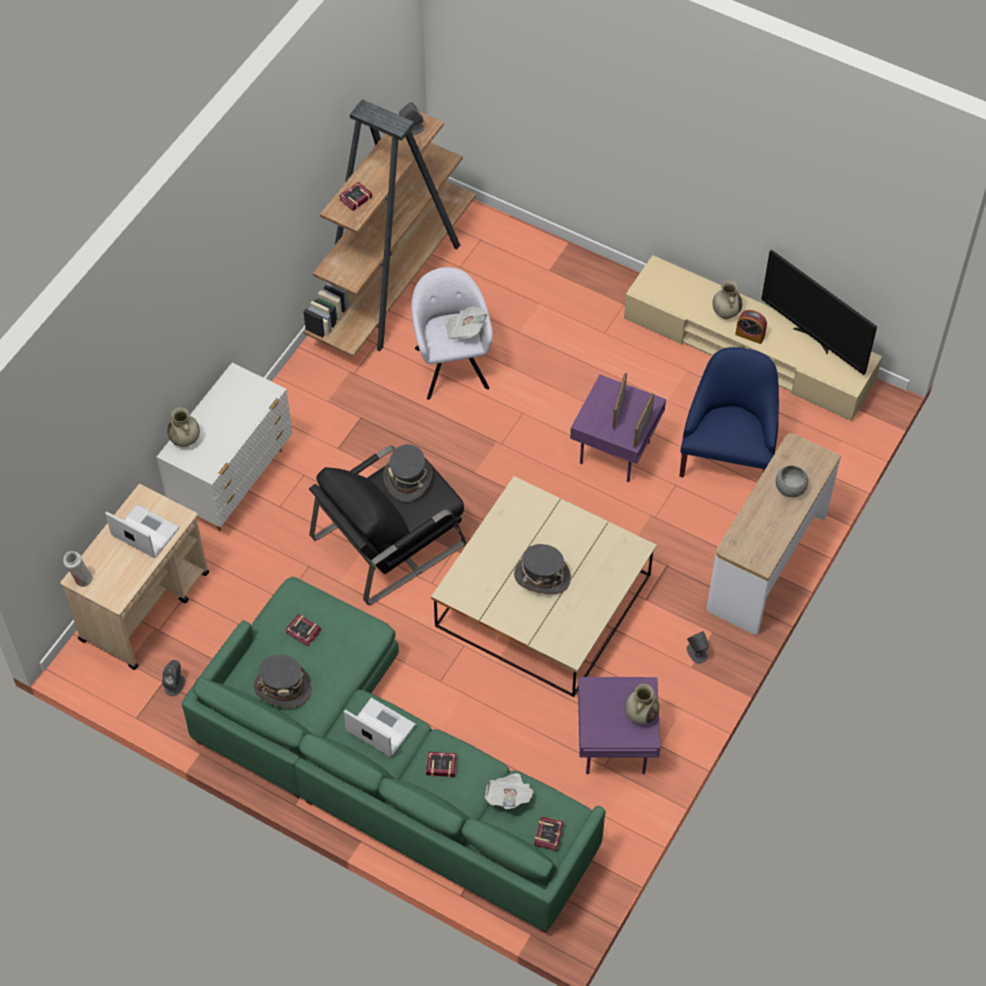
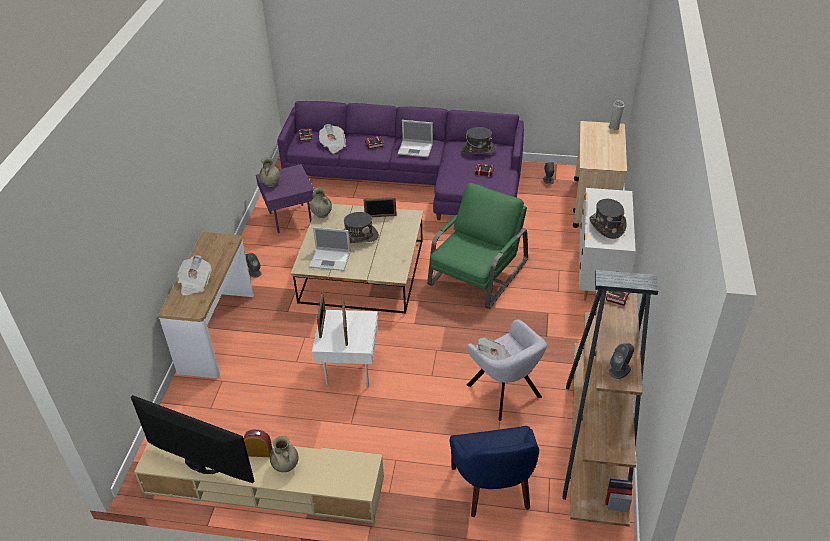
camera: 160 degrees right, 15 degrees down
(144, 531) = (601, 152): laptop -> laptop (330, 259)
(185, 440) = (623, 203): beige vase -> beige vase (321, 214)
(382, 769) = (415, 179): green sofa -> purple sofa
(389, 539) = (477, 273): black armchair -> green armchair
(408, 479) = (474, 255): grey hat -> grey hat (606, 226)
(497, 605) = (380, 216): none -> picture frame
(615, 454) = (349, 368): purple side table -> white side table
(727, 456) = (262, 393): blue armchair -> blue armchair (494, 488)
(790, 488) = (195, 283): grey bowl -> newspaper

